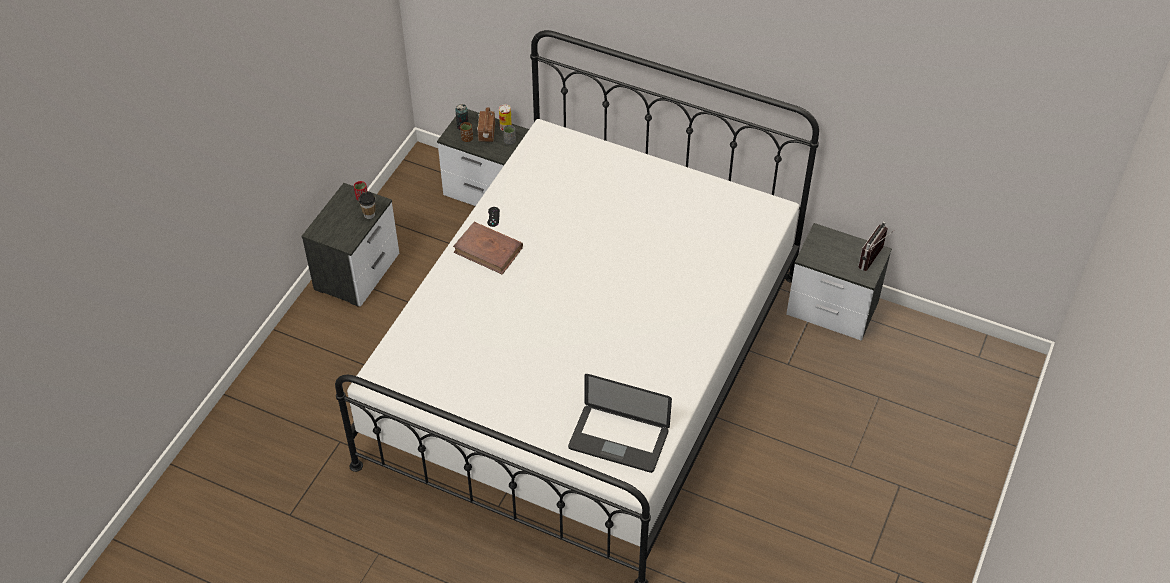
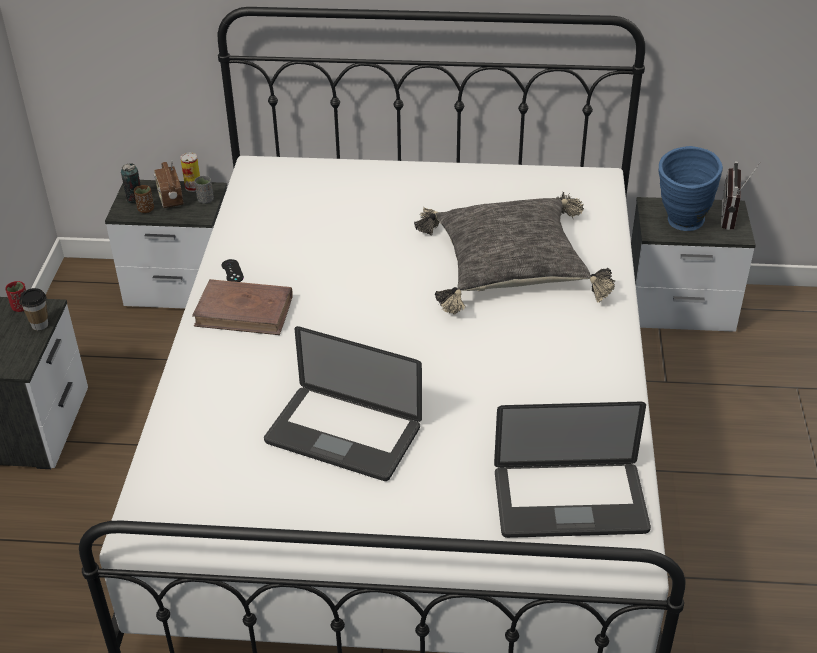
camera: 20 degrees left, 10 degrees down
(509, 356) = (343, 435): none -> laptop
(676, 261) = (511, 262): none -> pillow
(830, 256) = (681, 225): none -> blue vase

